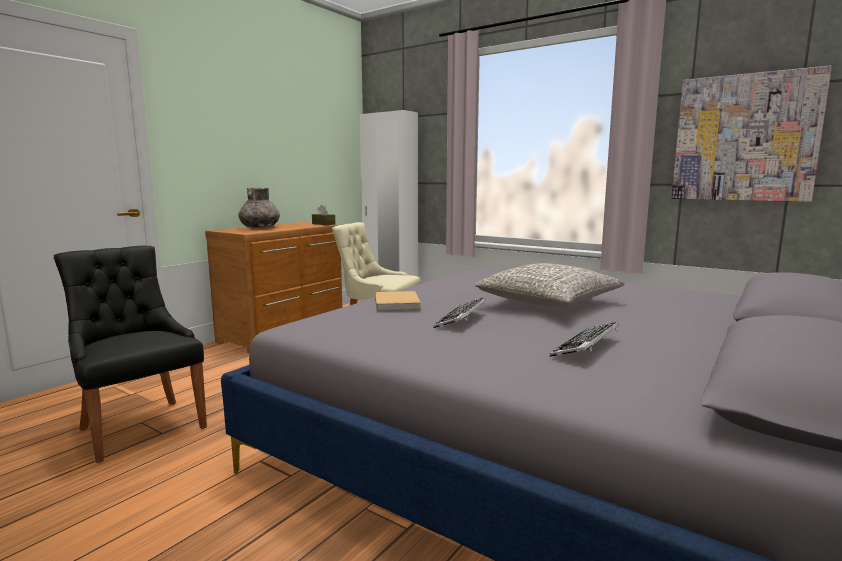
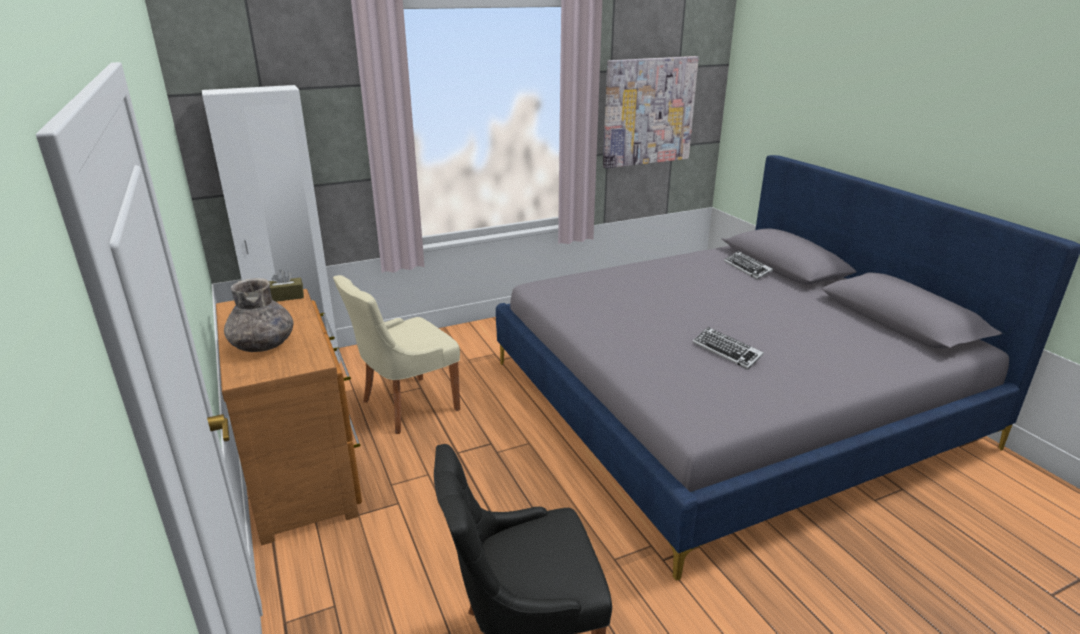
camera: 60 degrees left, 15 degrees up
(396, 302) = (653, 362): beige book -> none
(548, 303) = (702, 308): grey pillow -> none
(586, 346) = (815, 336): keyboard -> keyboard (747, 268)

